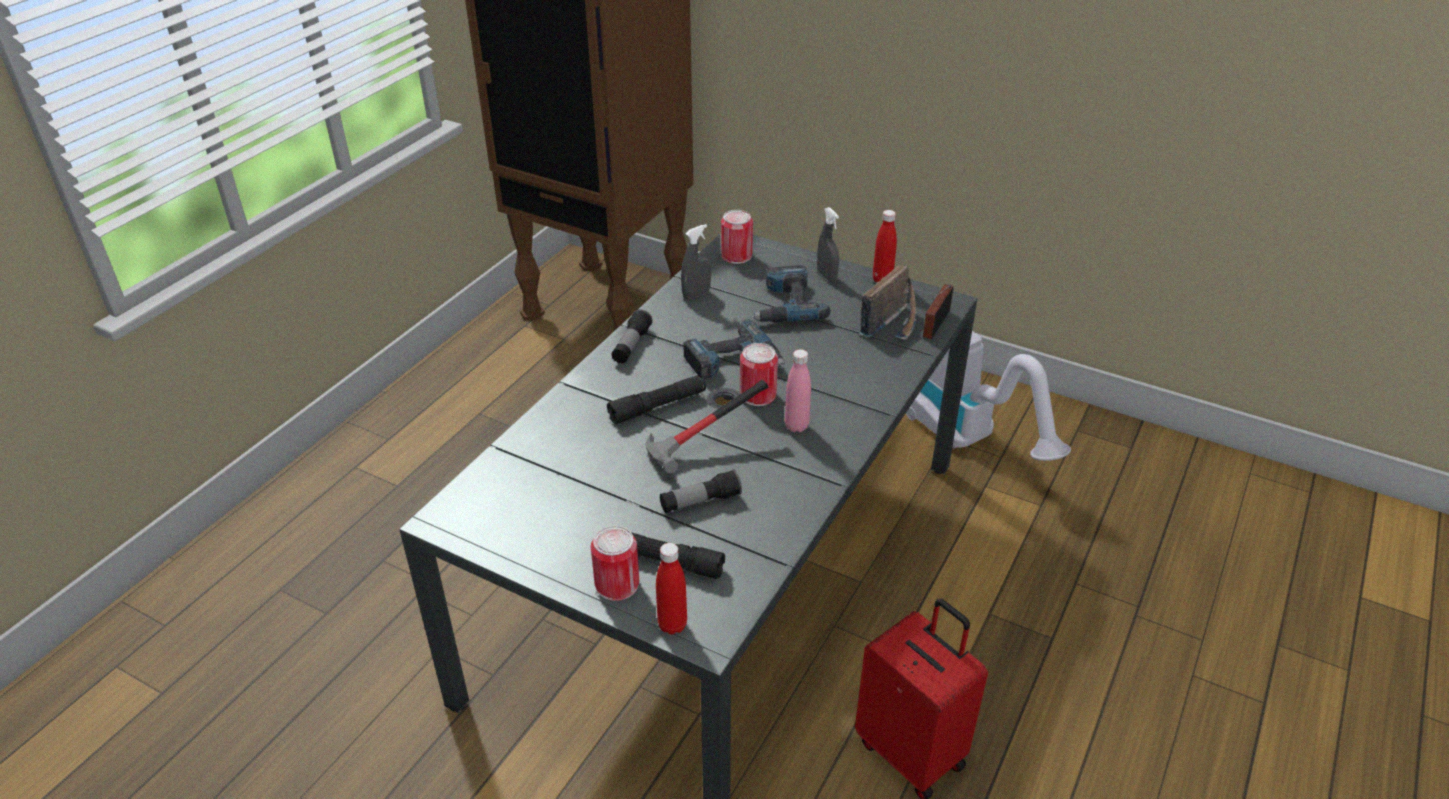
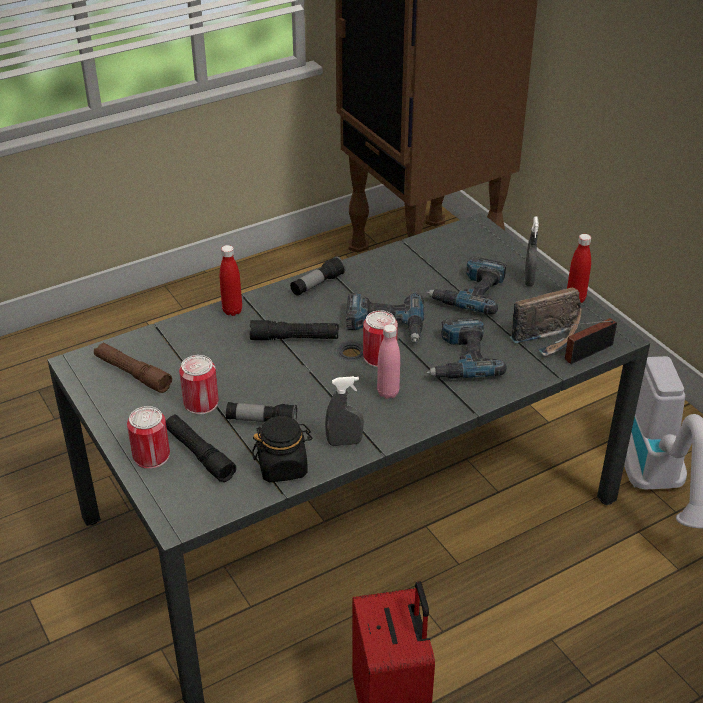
camera: 30 degrees right, 0 degrees up
(516, 506) = (132, 374): none -> brown flashlight
(672, 625) = (163, 500): red bottle -> red bottle (232, 311)
(696, 294) = (404, 260): grey spray bottle -> grey spray bottle (344, 442)
(702, 449) = (299, 383): hammer -> none
(736, 255) = (466, 239): can -> can (201, 403)
(763, 538) = (283, 467): none -> black jar
(831, 368) = (460, 357): none -> power drill

